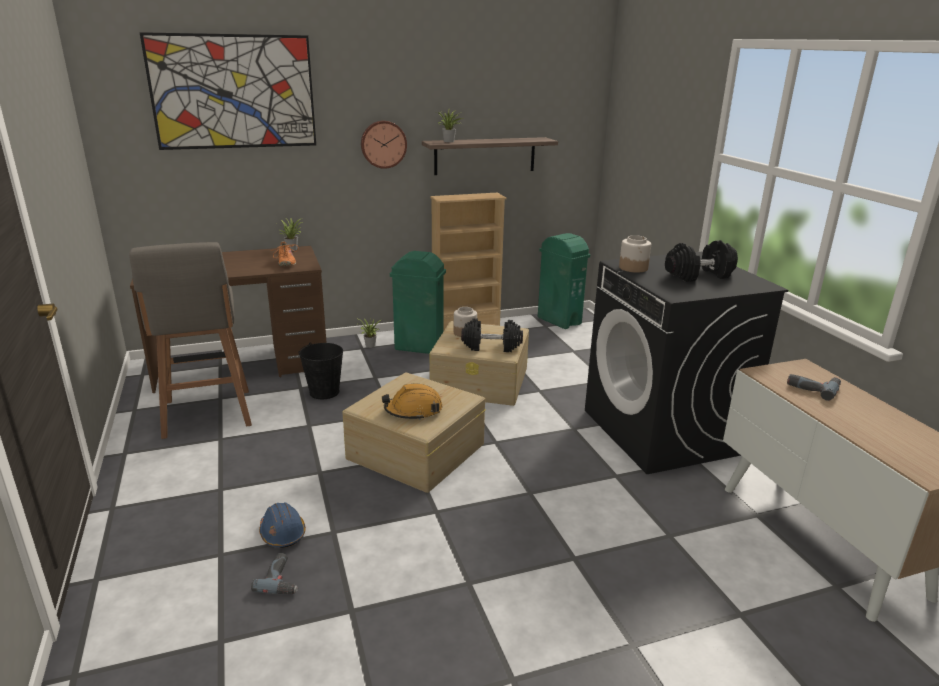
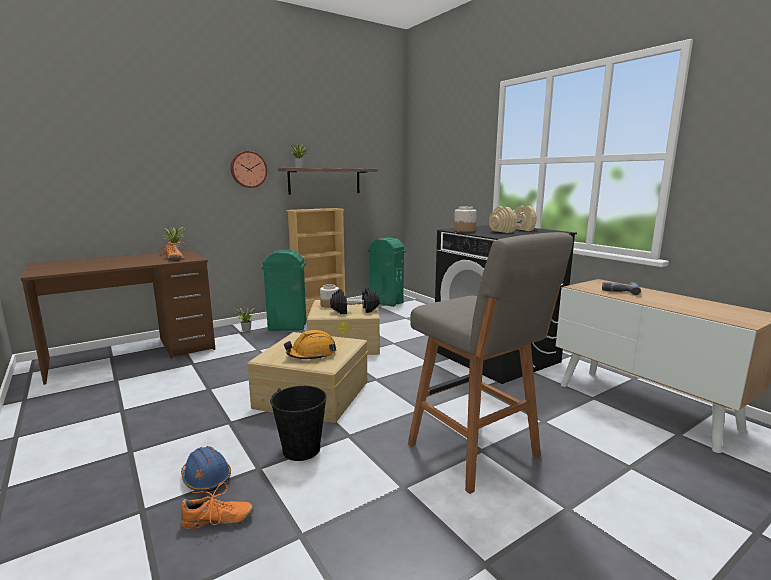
camera: 15 degrees left, 10 degrees down
(207, 415) = (105, 394): grey stool -> grey stool (476, 452)
(233, 92) = (120, 121): picture -> none
(282, 579) = (217, 520): power drill -> orange shoe
(324, 392) = (216, 364): black bucket -> black bucket (301, 449)
(698, 275) = (512, 230): black dumbbell -> beige dumbbell

